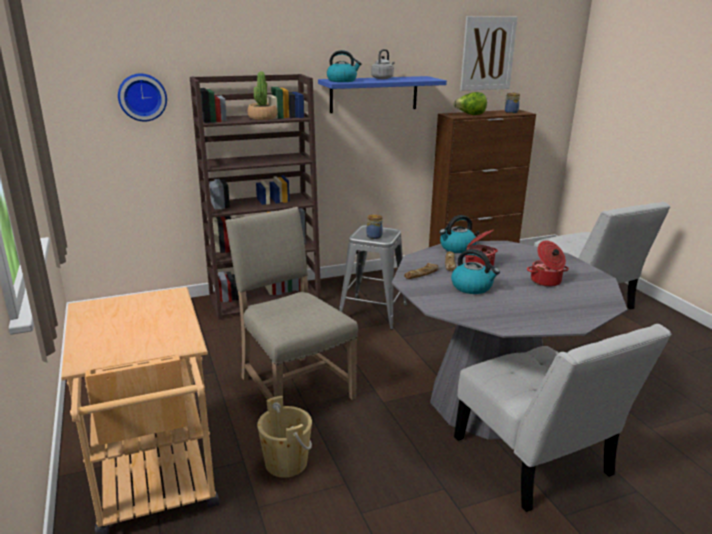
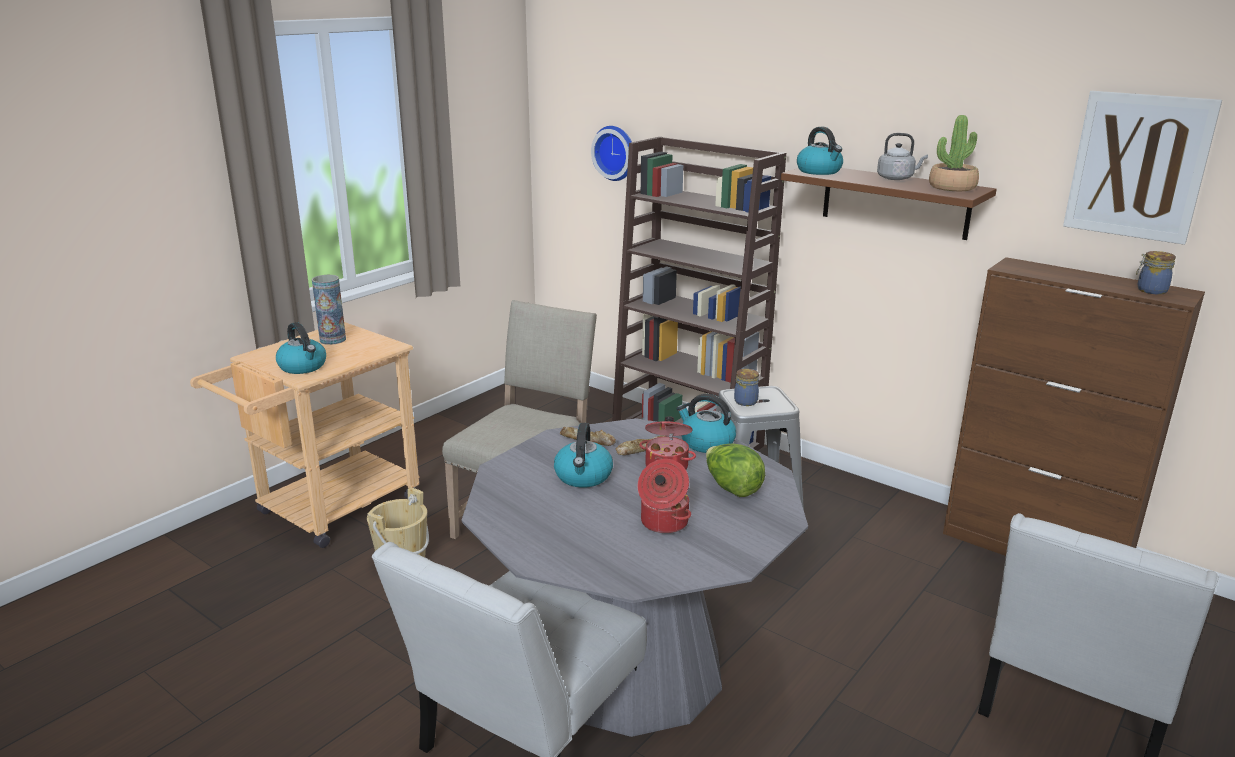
camera: 60 degrees right, 0 degrees up
(112, 315) = (332, 340): none -> vase
(161, 339) = (303, 367): none -> kettle
(262, 118) = (710, 202): potted plant -> potted plant (952, 187)
(374, 94) = (895, 201): blue shelf -> brown shelf
(470, 115) = (1045, 273): lettuce -> lettuce (731, 488)

